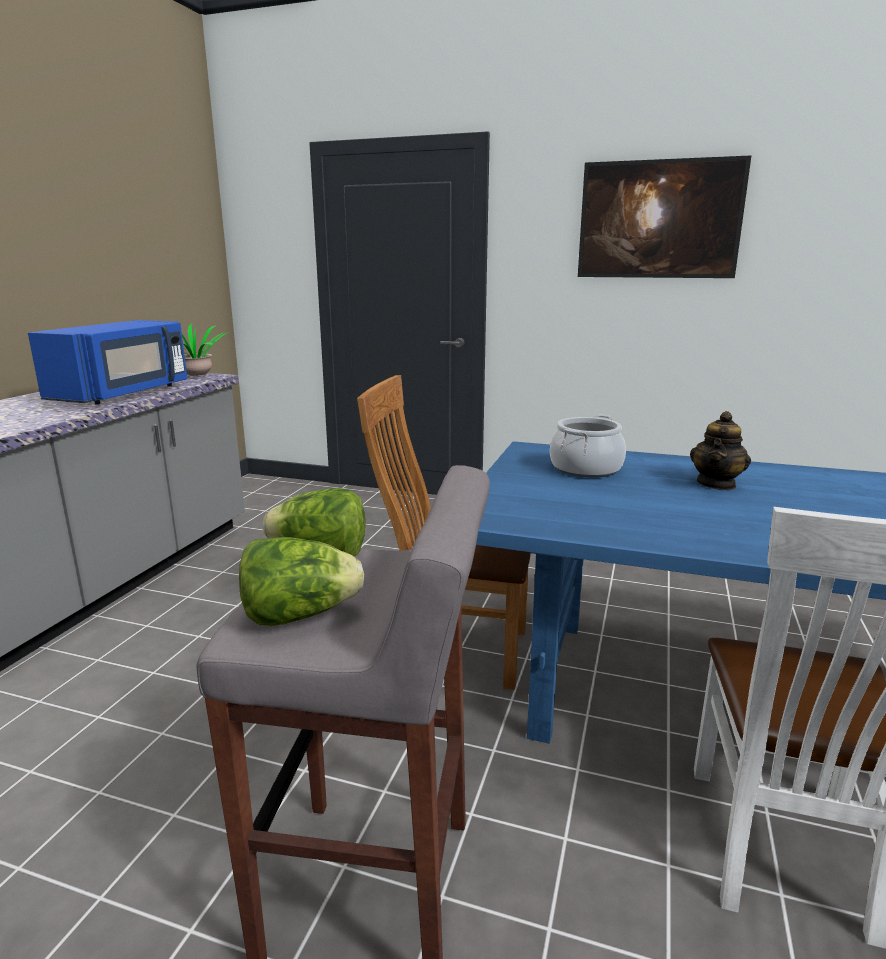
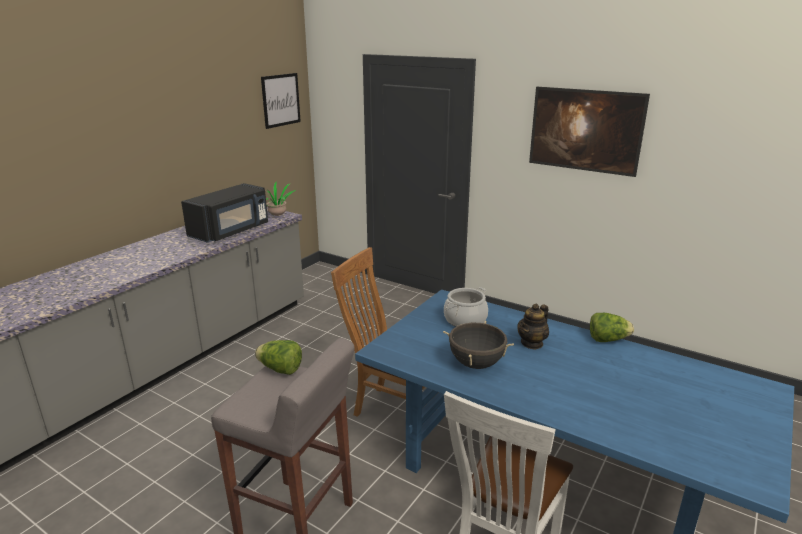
camera: 15 degrees right, 5 degrees up
(124, 394) = (231, 231): blue microwave -> black microwave
(182, 212) = (281, 100): none -> picture
(299, 615) = (255, 401): lettuce -> lettuce (607, 339)
(663, 516) = (476, 364): none -> black cooking pot

